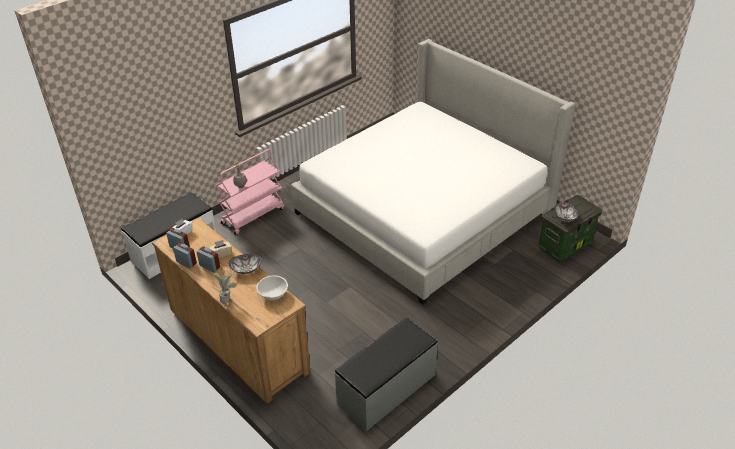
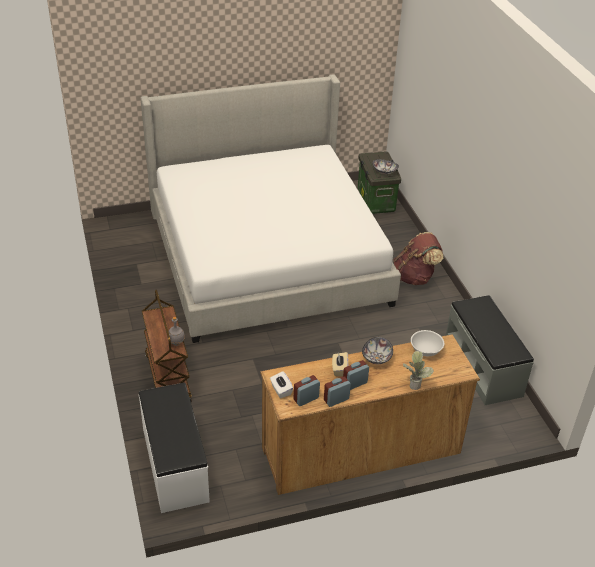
camera: 65 degrees left, 0 degrees up
(253, 216) = (167, 377): pink cart -> brown cart
(476, 306) = (415, 277): none -> brown backpack

